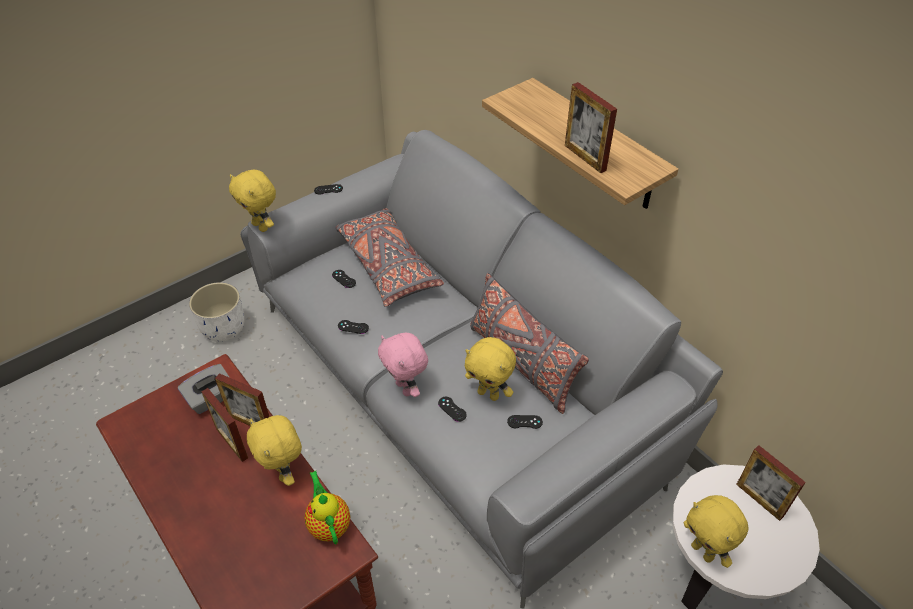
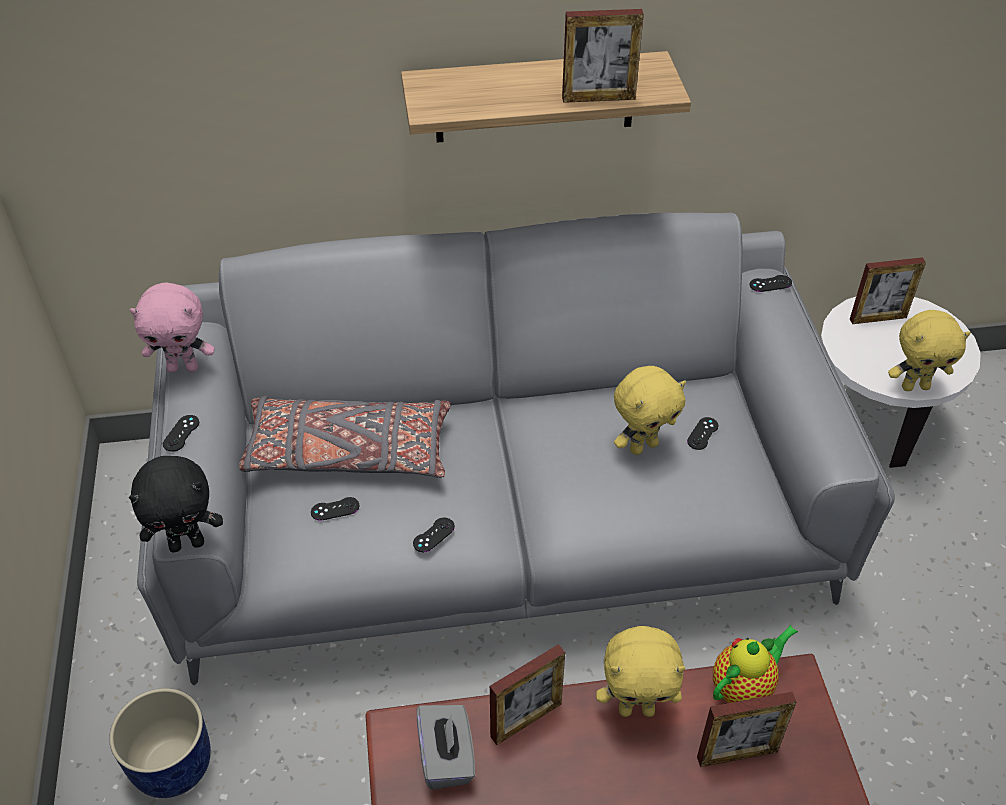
camera: 60 degrees left, 0 degrees up
(224, 327) = (172, 764): white planter -> blue planter
(232, 443) = (549, 757): picture frame -> picture frame (737, 754)
(261, 226) = (187, 543): yellow plush toy -> black plush toy
(329, 524) = (744, 686): teapot -> teapot turned 135 degrees clockwise
(406, 388) = (575, 524): pink plush toy -> pink plush toy (184, 367)
(452, 409) = (643, 490): black game controller -> black game controller (770, 284)
(521, 362) = (611, 398): grey pillow -> none

